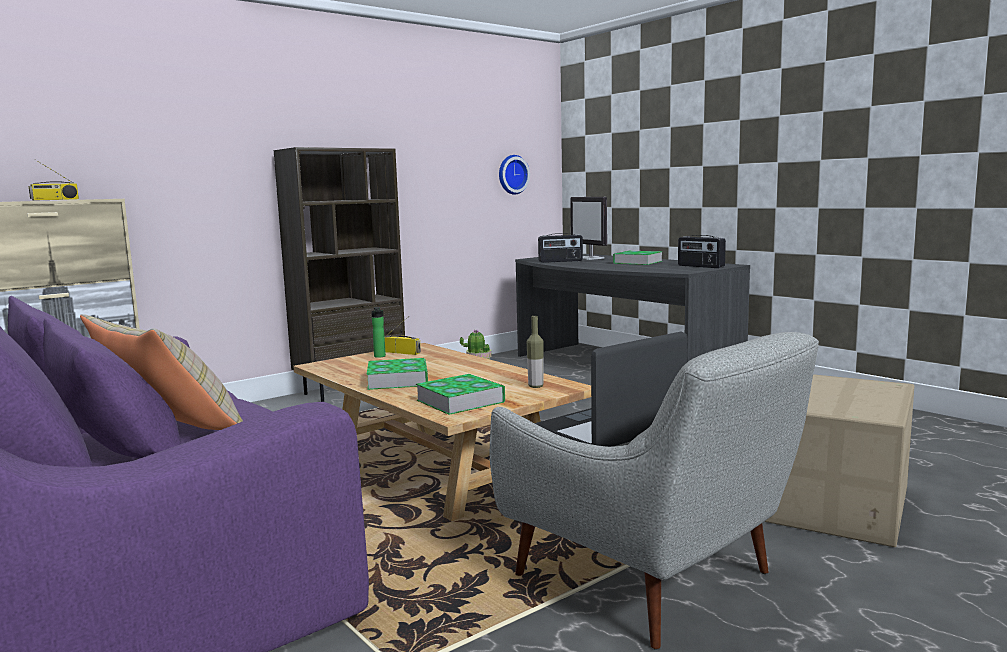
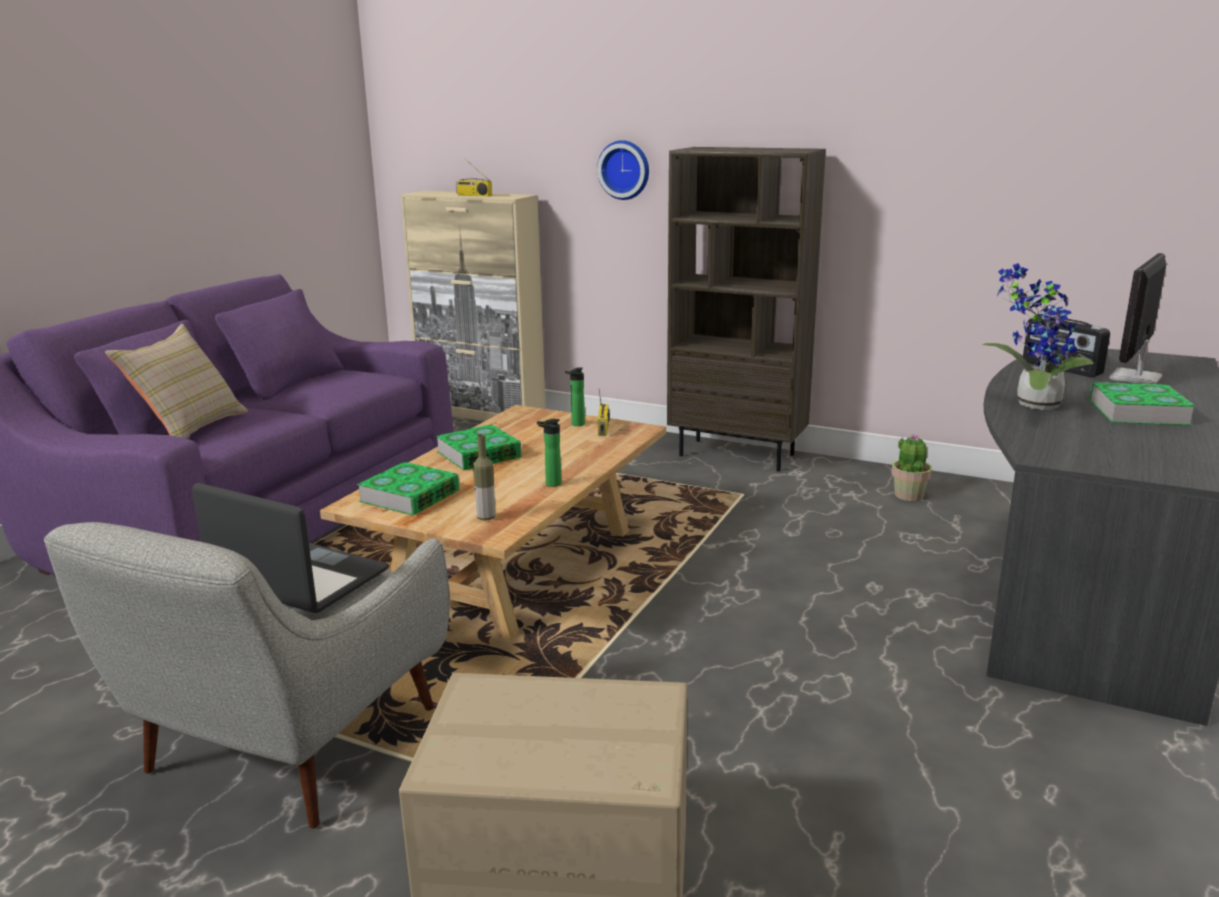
camera: 65 degrees right, 10 degrees up
(494, 370) = (551, 484): none -> bottle
(512, 174) = (1112, 192): wall clock -> wall clock (625, 169)
(610, 267) = (1031, 404): none -> potted plant
(700, 266) = (1148, 460): radio -> none

